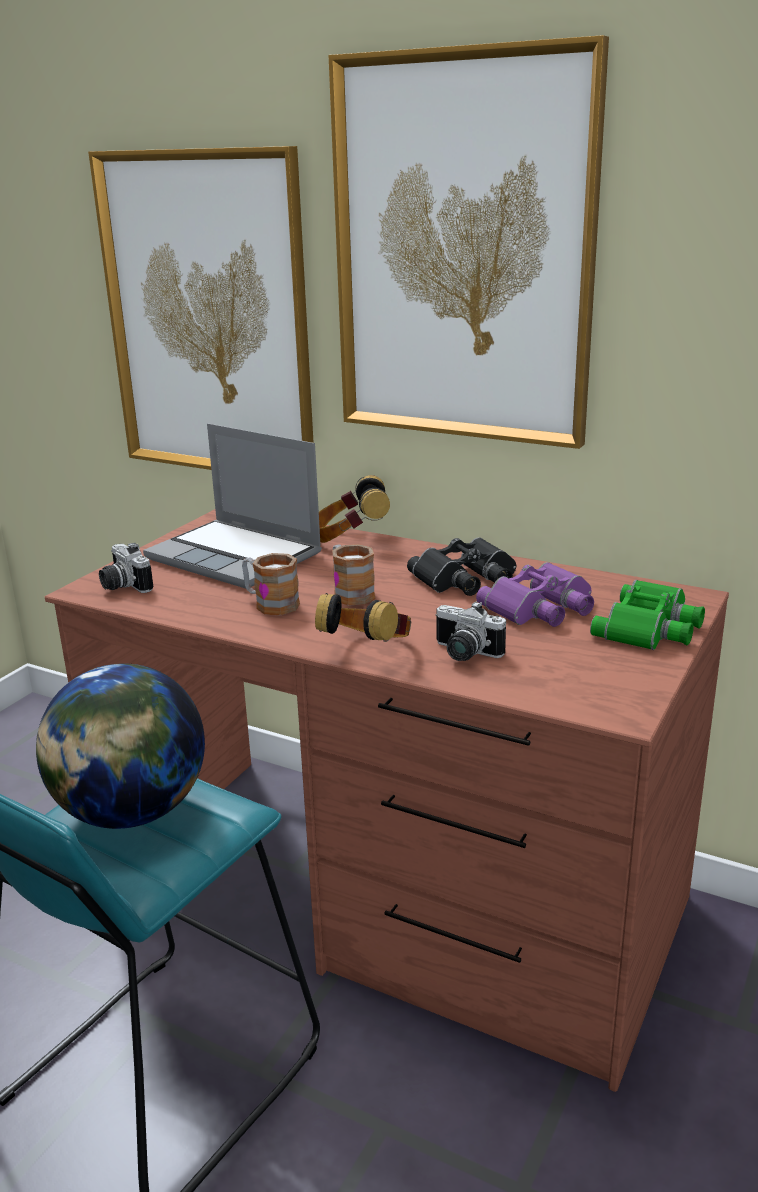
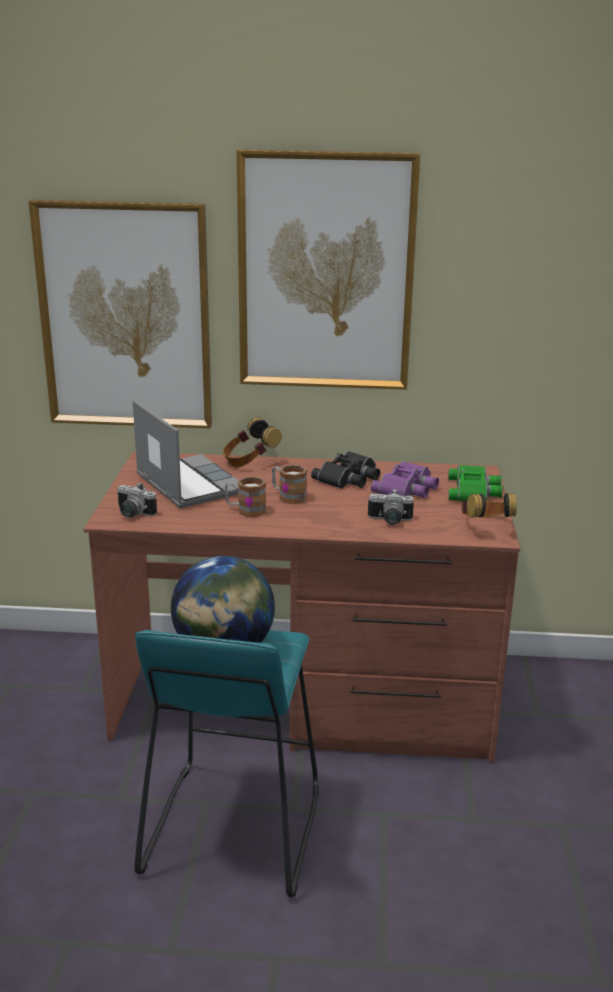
camera: 25 degrees left, 0 degrees up
(237, 556) = (188, 484): laptop -> laptop turned 135 degrees counterclockwise
(368, 652) = (335, 529): headphones -> headphones (485, 527)

